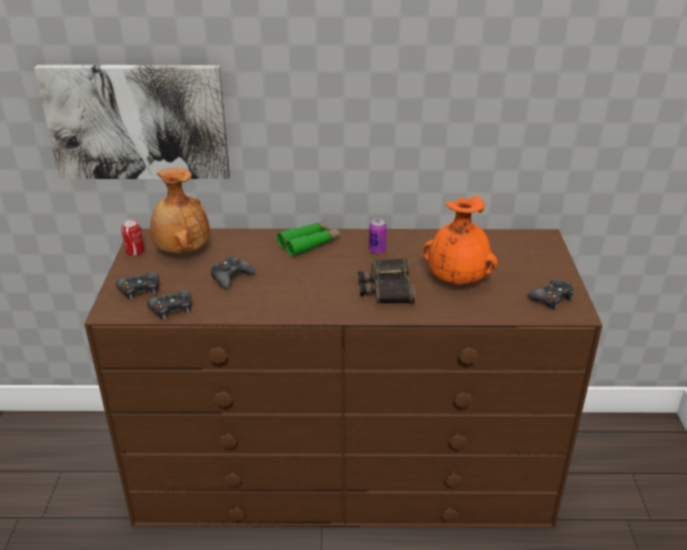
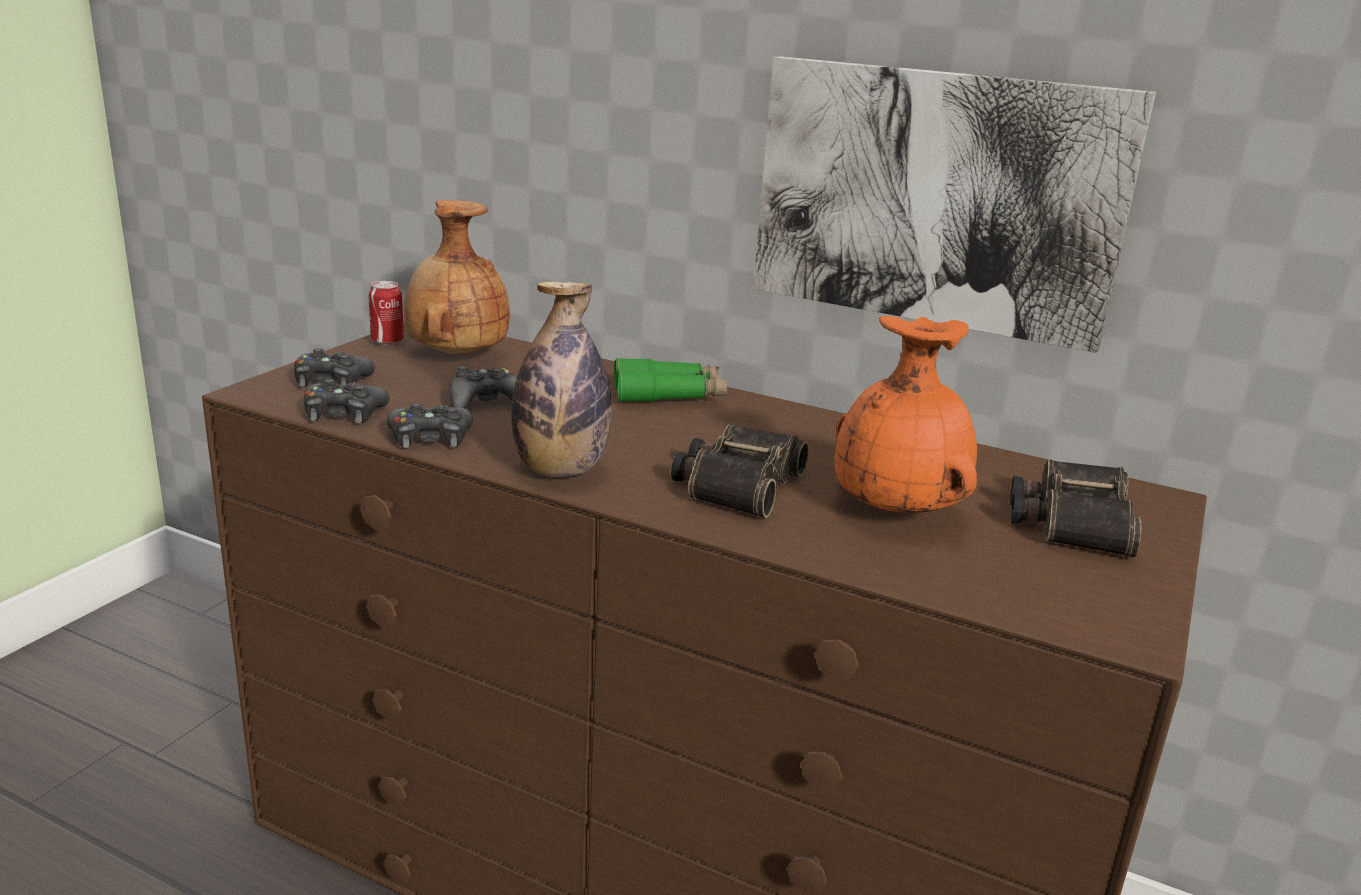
camera: 25 degrees right, 10 degrees down
(137, 122) = (454, 128): picture -> picture (936, 198)
(307, 307) = (560, 470): none -> bottle
(377, 250) = (780, 432): can -> none
(522, 262) = (1070, 521): none -> binoculars
(551, 298) = (1086, 596): black game controller -> black game controller (430, 437)

